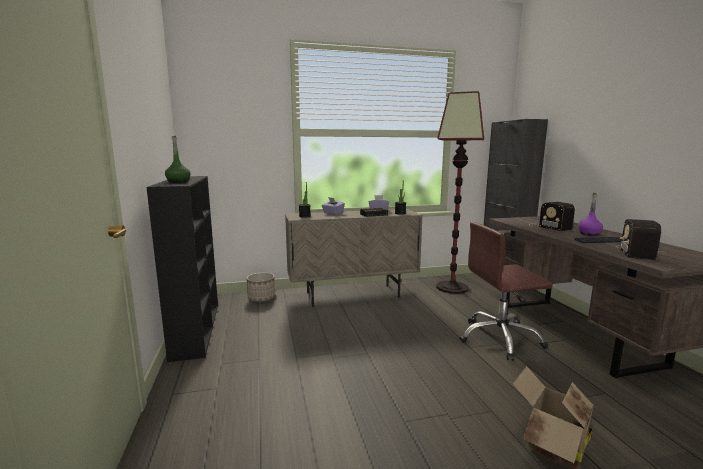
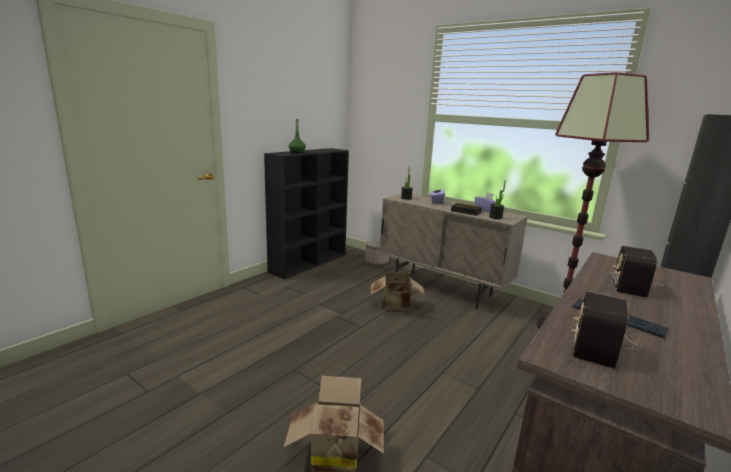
camera: 50 degrees right, 5 degrees up
(355, 323) = (397, 306): none -> cardboard box
(500, 339) = (488, 386): brown office chair -> none
(589, 233) = (649, 309): purple bottle -> none
(637, 252) = (599, 342): radio -> radio turned 45 degrees counterclockwise

